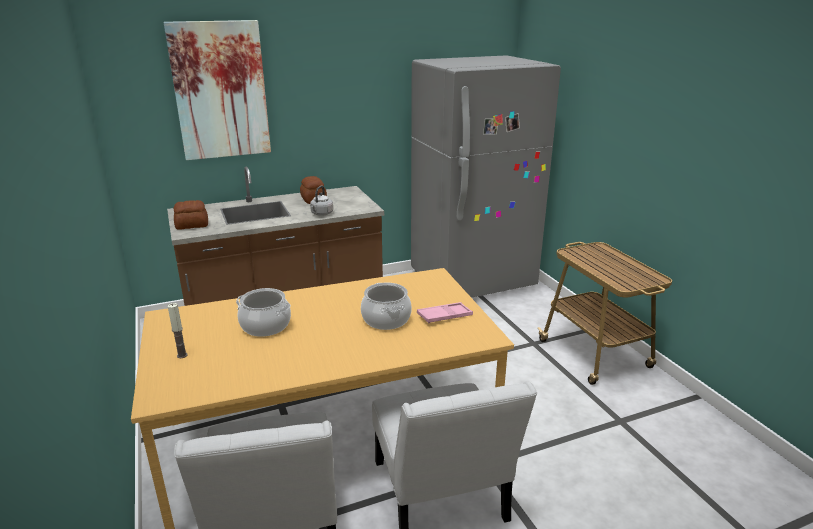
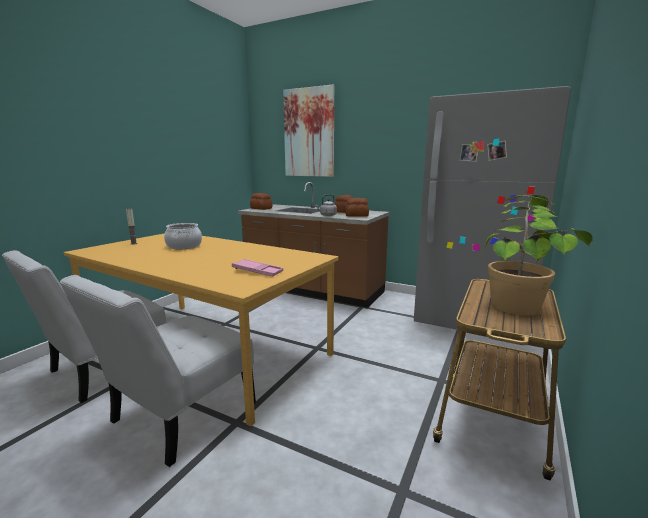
camera: 50 degrees right, 10 degrees down
(351, 204) = (357, 215): none -> bread
(386, 319) = (229, 261): cooking pot -> none
(607, 259) = (519, 299): none -> potted plant

